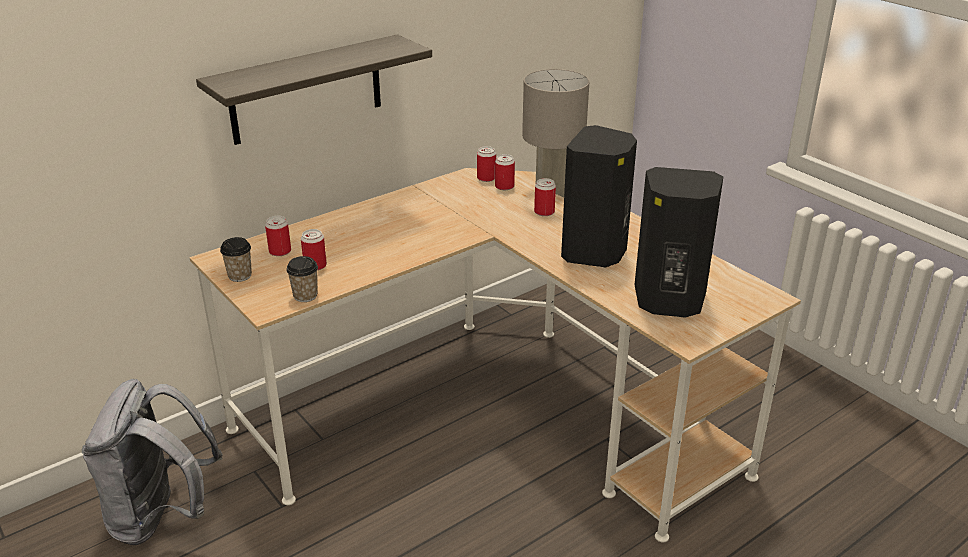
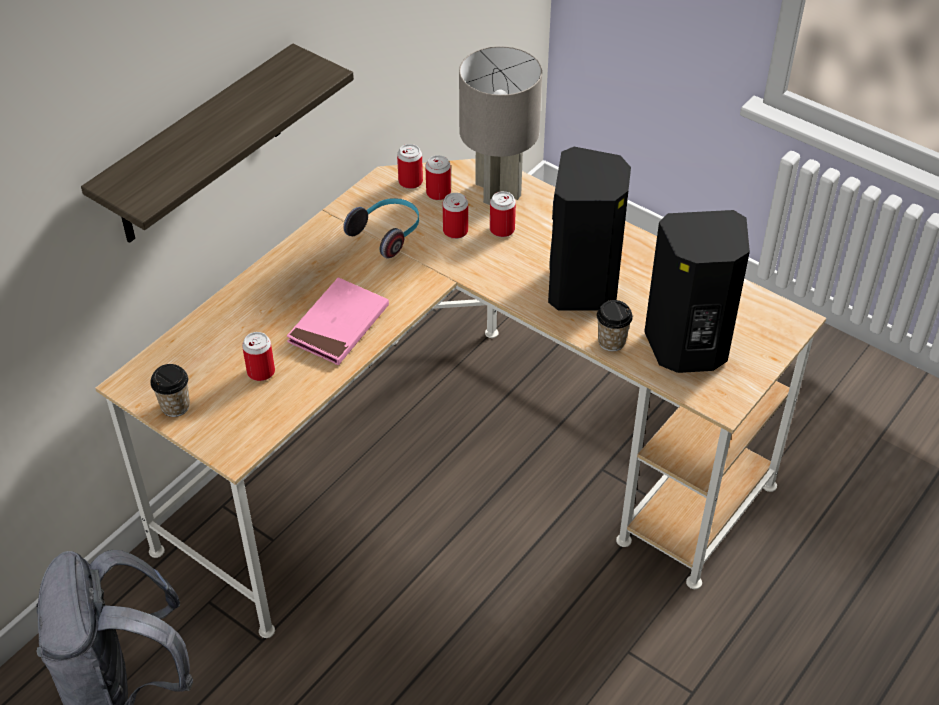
camera: 15 degrees left, 15 degrees up
(280, 251) = (206, 356): can -> can (455, 231)
(305, 296) = (271, 422): cup -> cup (611, 342)
(389, 248) = (338, 325): none -> pink book
(454, 203) = (387, 234): none -> headphones

